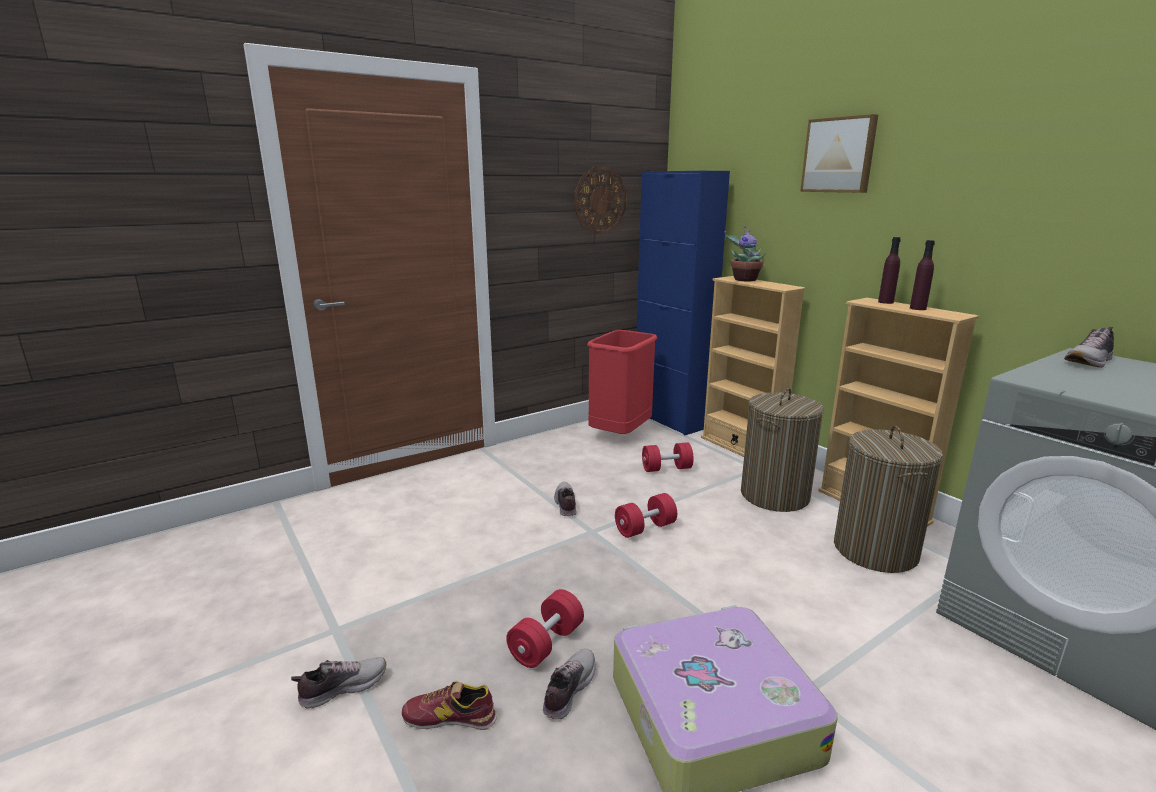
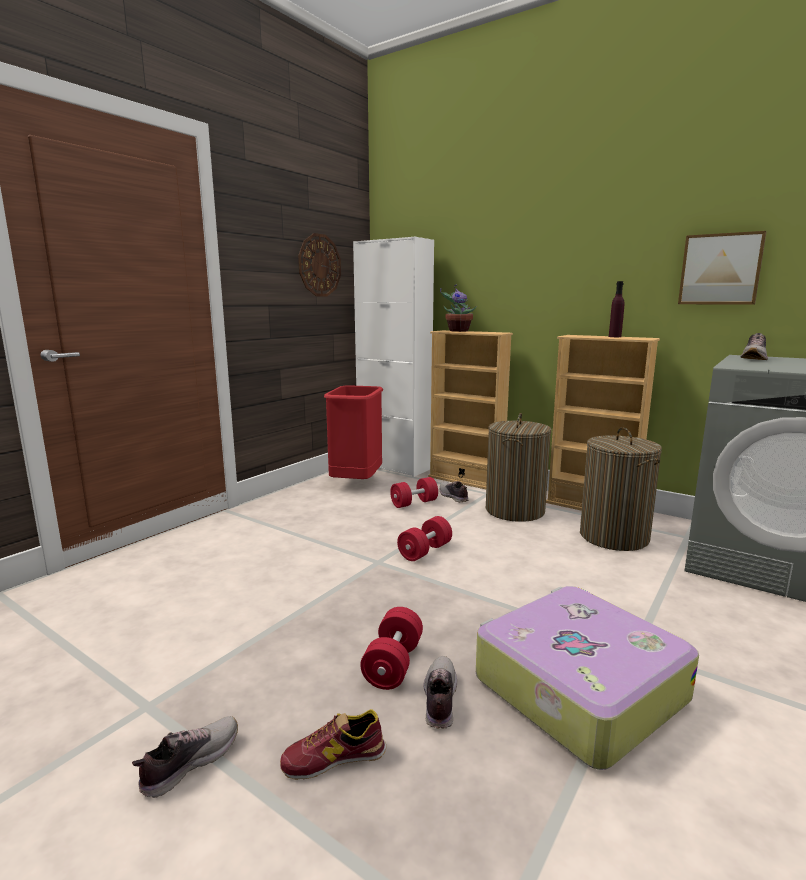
camera: 20 degrees left, 5 degrees down
(565, 504) = (339, 544): shoe -> shoe (453, 496)
(670, 419) = (394, 467): blue cabinet -> white cabinet
(839, 155) = (532, 222): picture -> picture (720, 269)
(885, 302) = (586, 335): purple bottle -> none

